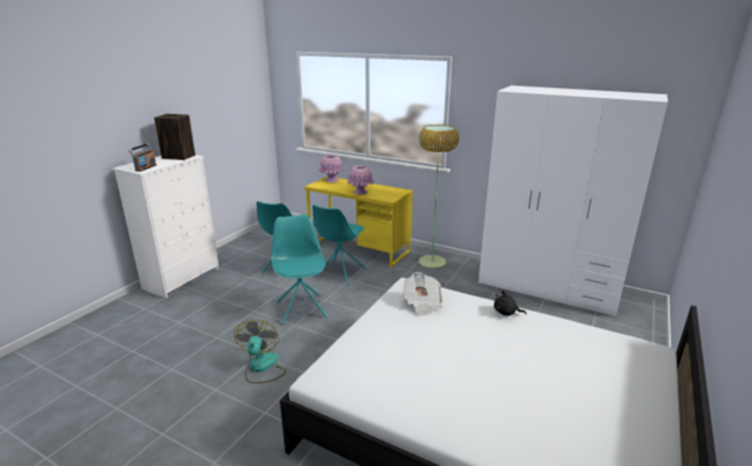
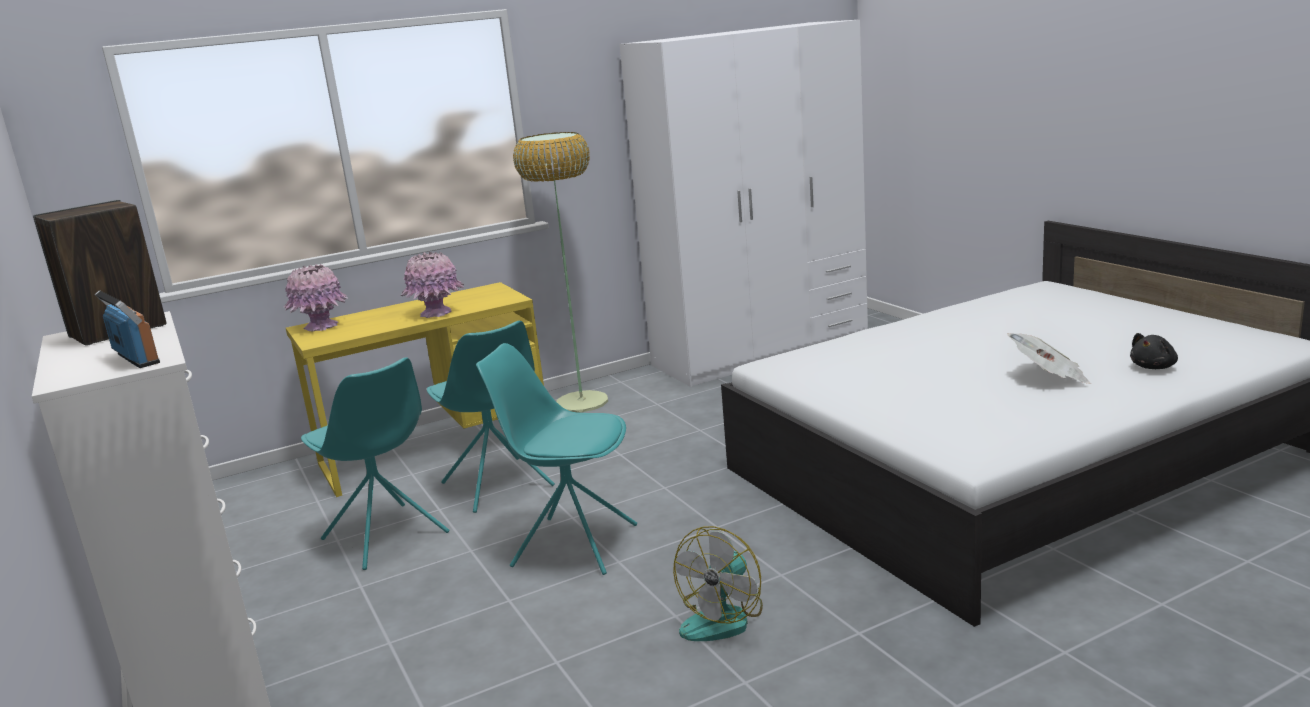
camera: 55 degrees left, 5 degrees down
(262, 367) = (723, 618): fan -> fan turned 90 degrees counterclockwise
(422, 304) = (837, 364): newspaper -> newspaper (1049, 378)
(506, 313) = (910, 326): black plush toy -> black plush toy (1154, 367)

